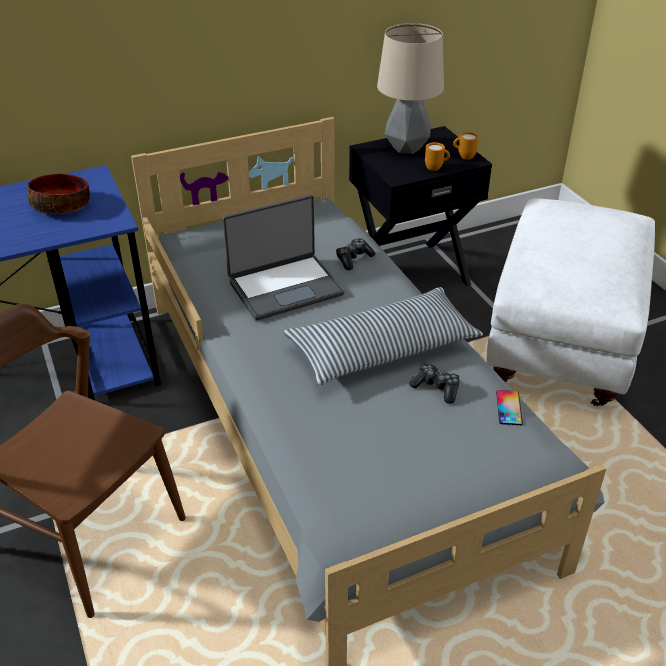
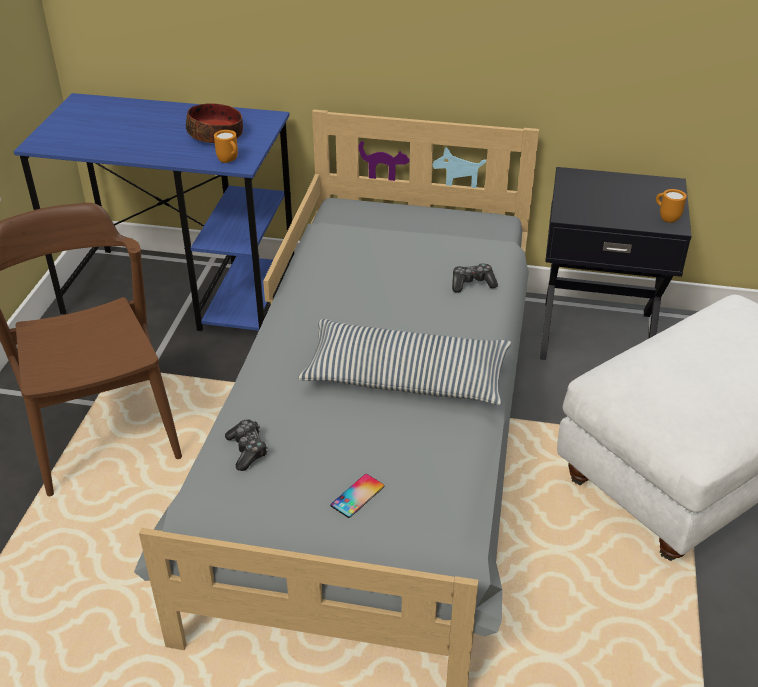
camera: 35 degrees right, 0 degrees up
(285, 287) = (380, 284): laptop -> none
(407, 148) = (614, 188): table lamp -> none
(436, 168) = (620, 220): orange mug -> orange mug (229, 161)
(436, 388) = (415, 435): game controller -> game controller (247, 450)
(509, 408) = (465, 487): phone -> phone (357, 496)

